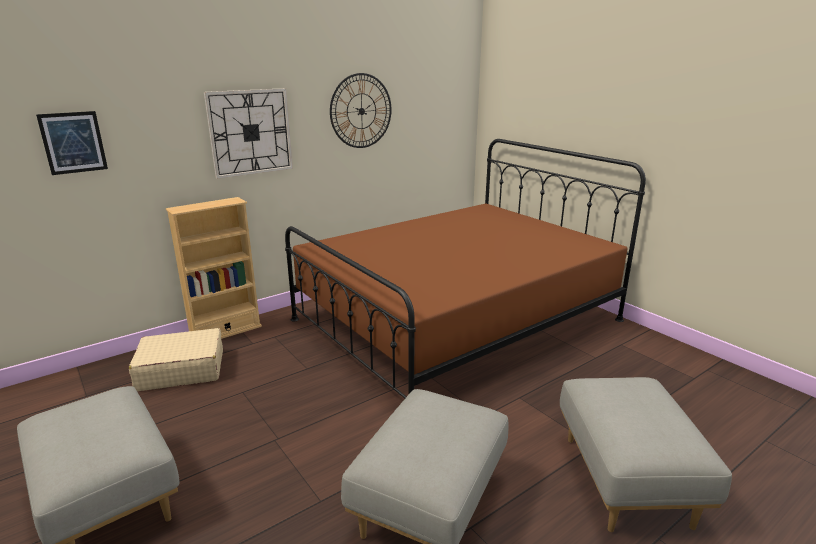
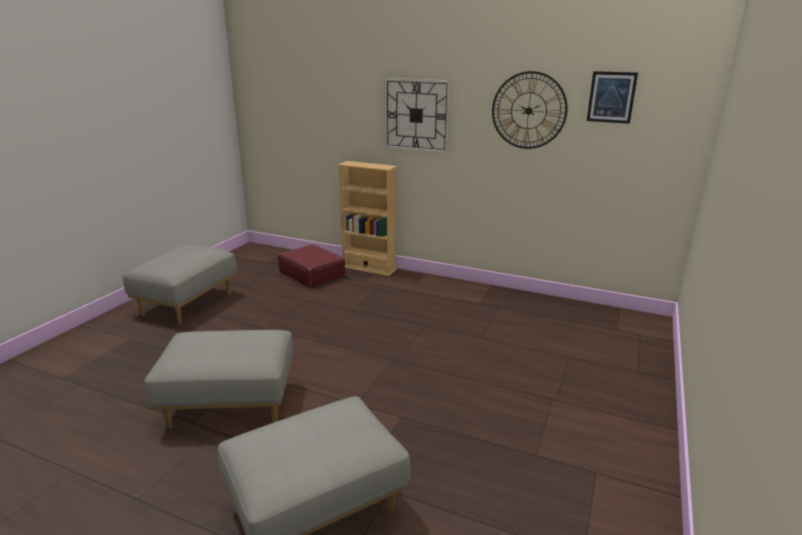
camera: 60 degrees right, 0 degrees up
(73, 142) = (305, 104): picture -> picture (611, 97)
(181, 370) = (312, 274): beige suitcase -> red suitcase
(456, 319) = (505, 348): brown bed -> none

